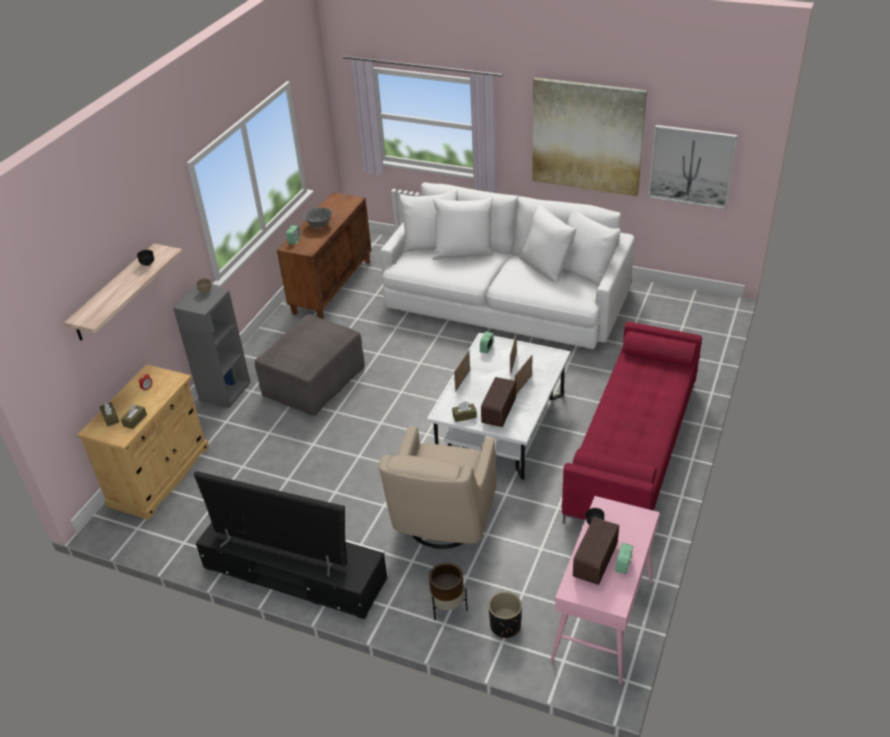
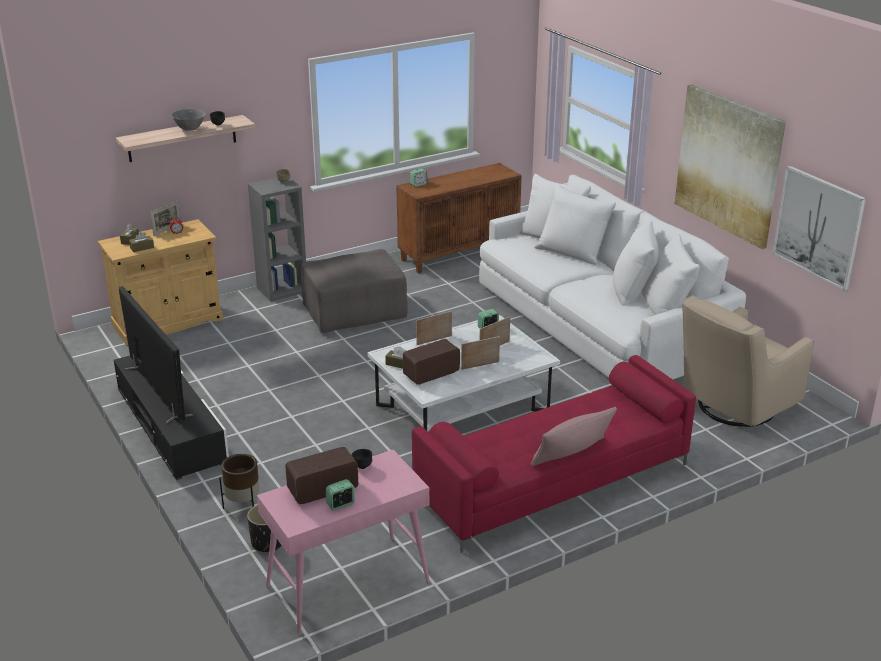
camera: 35 degrees right, 10 degrees down
(133, 389) = (167, 230): none -> picture frame
(319, 226) = (453, 181): grey bowl -> grey bowl (189, 129)
(442, 522) = (318, 450): beige armchair -> beige armchair (733, 407)
(668, 425) = (571, 454): none -> pink pillow

